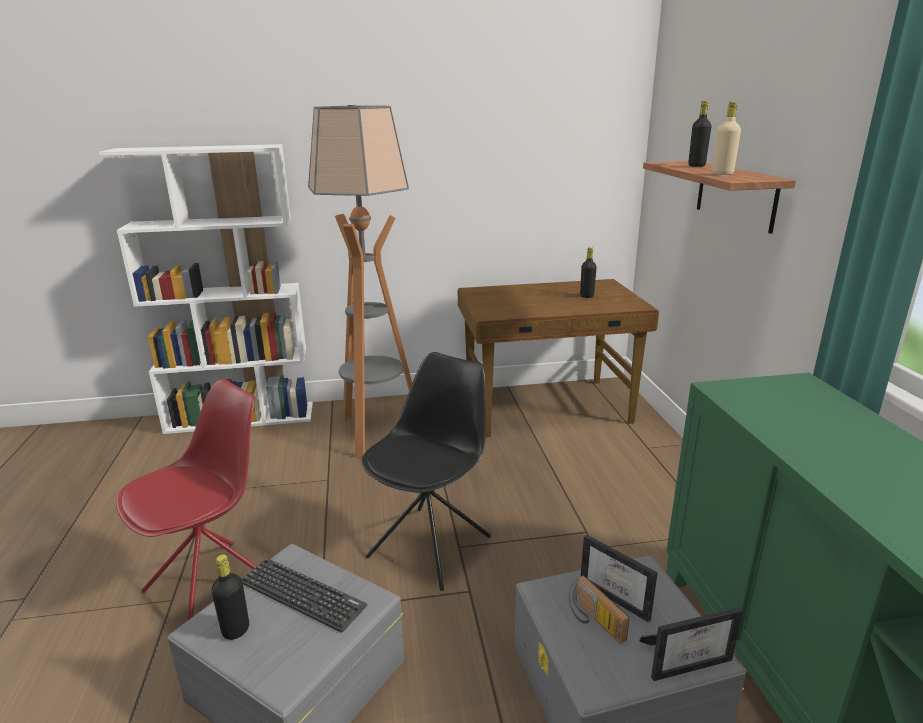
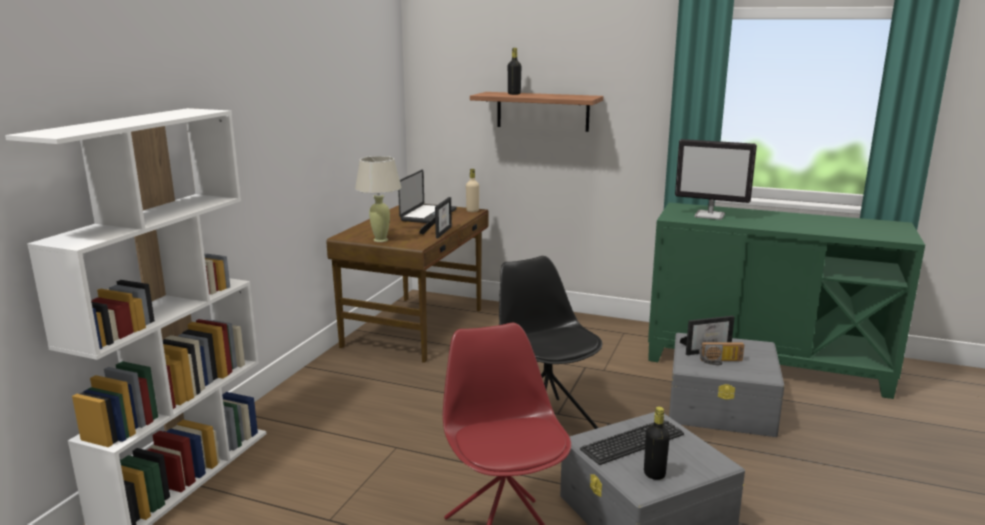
camera: 60 degrees left, 5 degrees down
(375, 432) = (345, 405): floor lamp -> none
(482, 302) = (381, 240): none -> beige table lamp
(586, 296) = (428, 215): black bottle -> laptop
(688, 661) = (762, 350): picture frame -> picture frame (440, 232)
(722, 174) = (560, 96): beige bottle -> beige bottle (472, 211)
(792, 413) = (710, 216): none -> monitor

